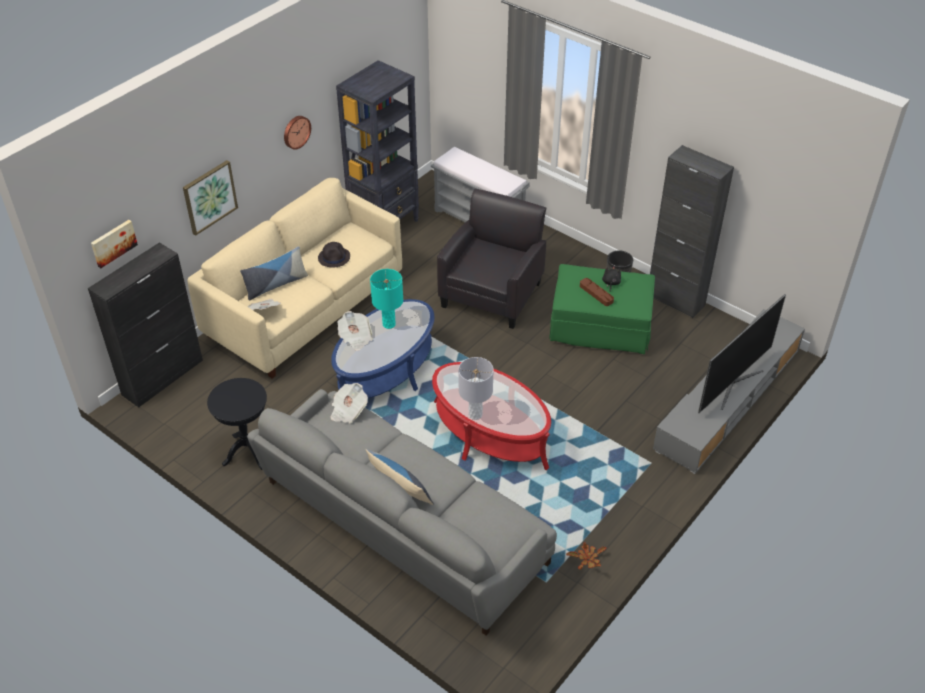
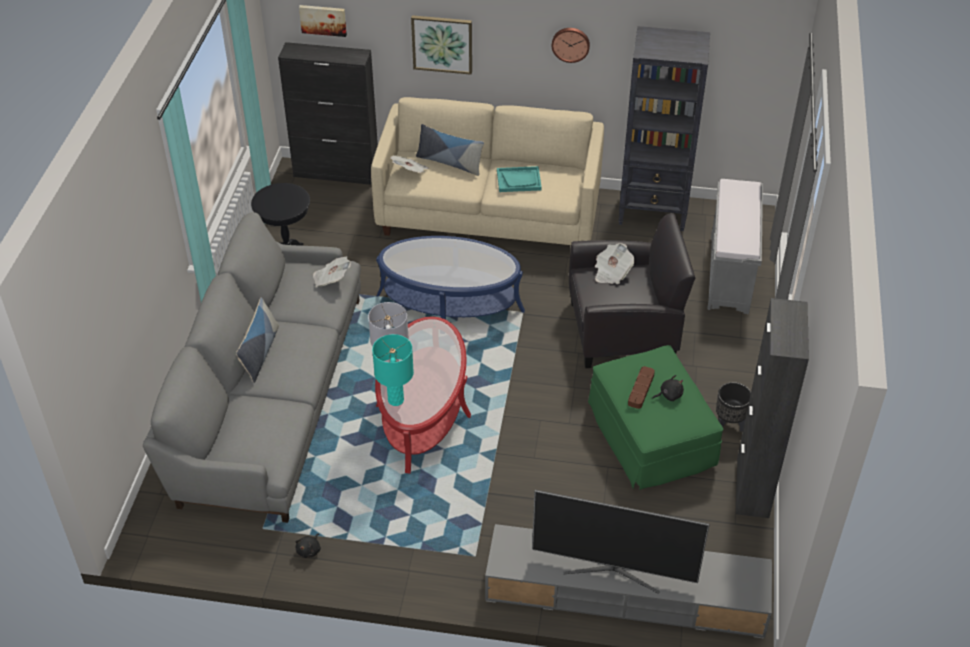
camera: 60 degrees right, 0 degrees up
(334, 257) = (519, 180): black hat -> turquoise tray
(355, 338) = (431, 245): newspaper -> newspaper (611, 272)
(389, 324) = (467, 258): turquoise table lamp -> turquoise table lamp (396, 400)
(587, 559) = (309, 550): potted plant -> black plush toy

